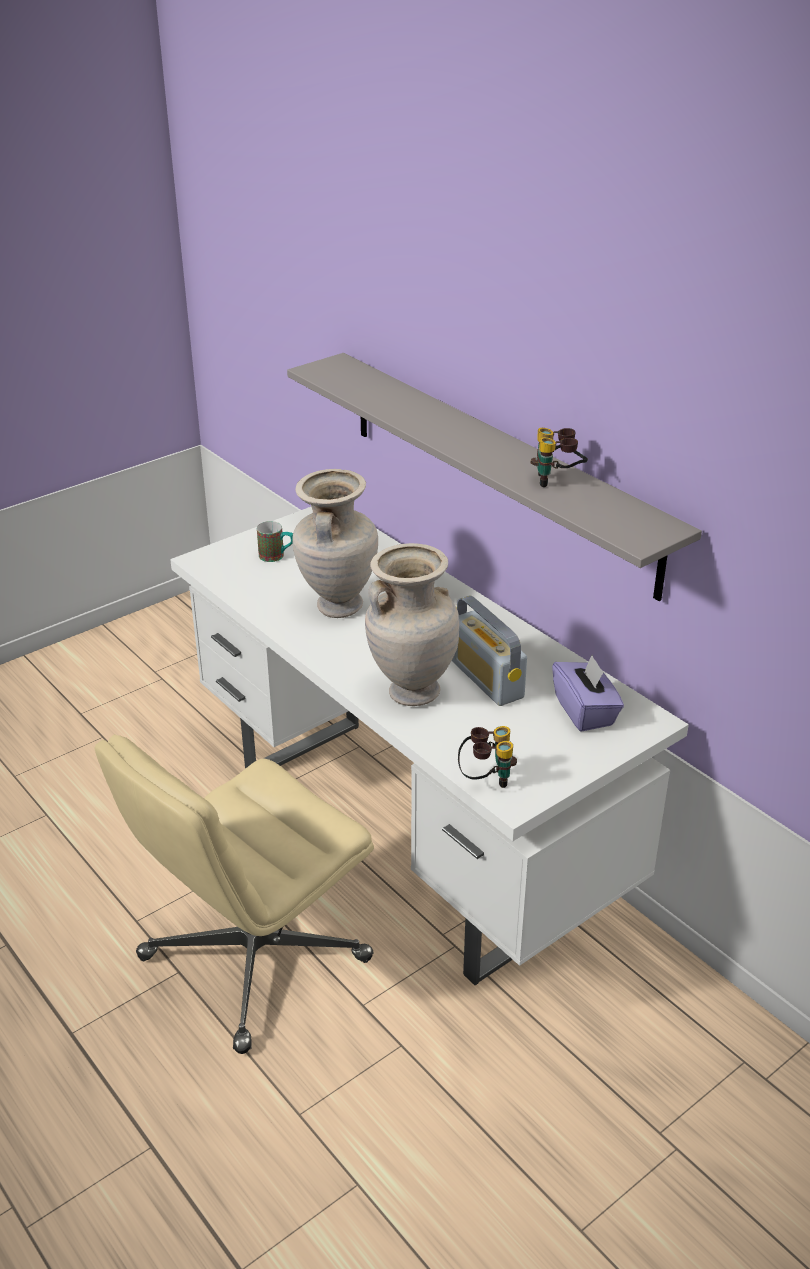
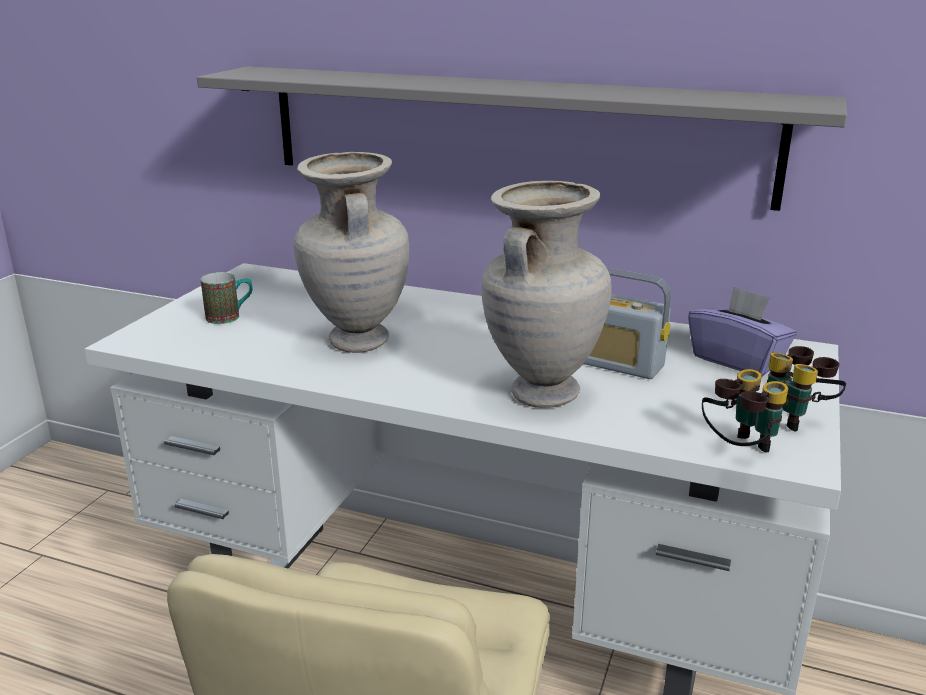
camera: 30 degrees left, 10 degrees down
(557, 481) = (644, 92): binoculars -> binoculars (796, 418)

